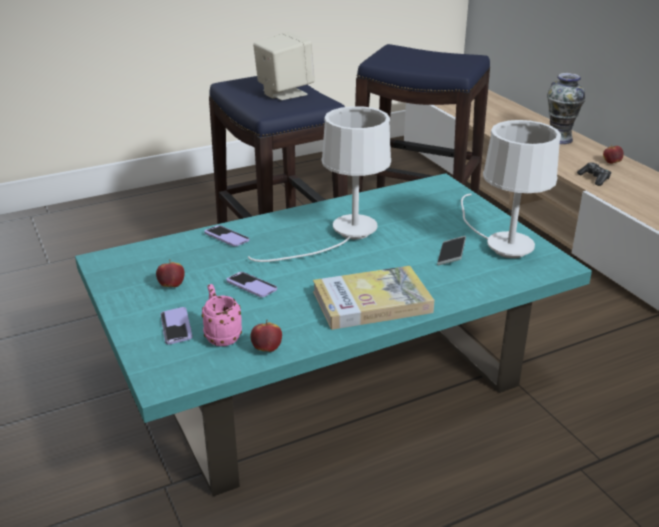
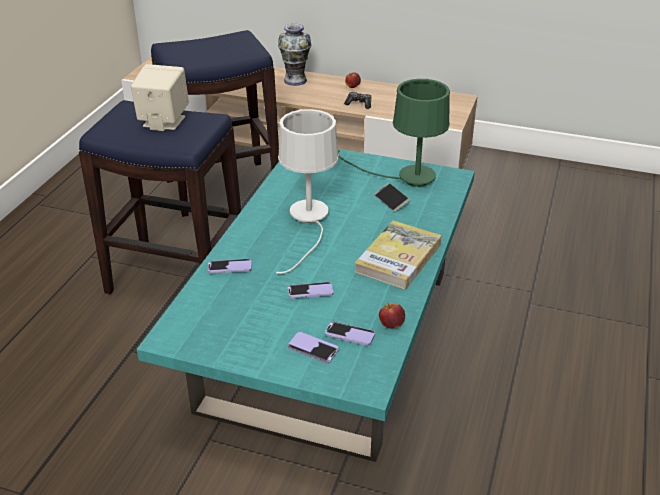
camera: 45 degrees left, 5 degrees up
(171, 285) = (256, 324): apple -> none
(221, 335) = (350, 335): pink mug -> phone
(501, 243) = (406, 178): white table lamp -> green table lamp

